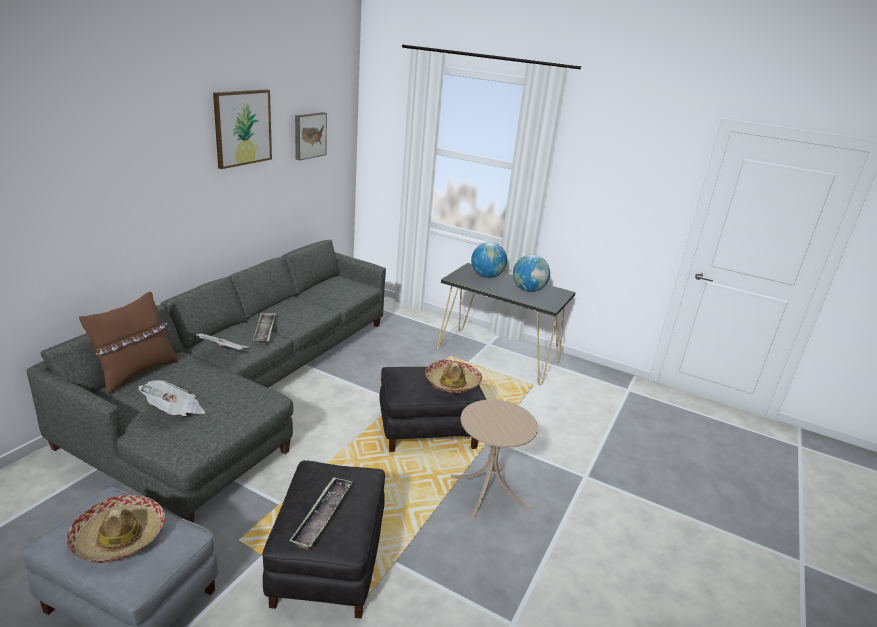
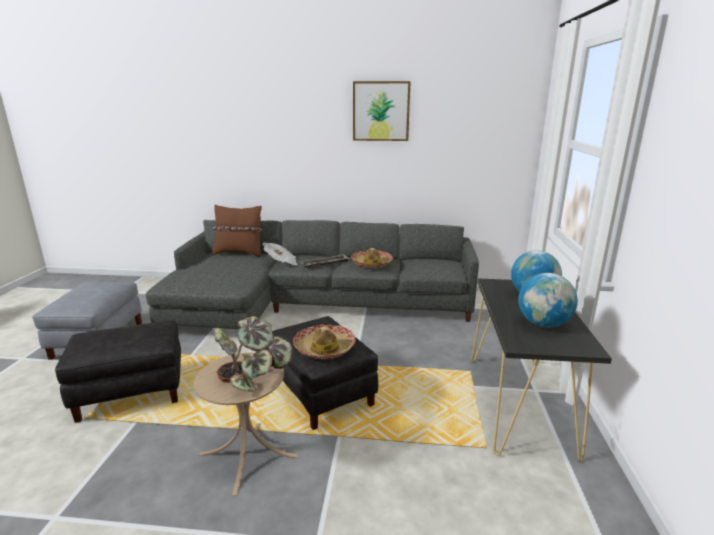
camera: 70 degrees right, 5 degrees down
(119, 537) = (86, 294): hat -> hat (371, 263)
(175, 411) = (201, 270): newspaper -> none
(309, 135) = (462, 126): picture -> none
(322, 515) = (104, 339): tray -> none
(501, 414) = (254, 374): none -> potted plant

